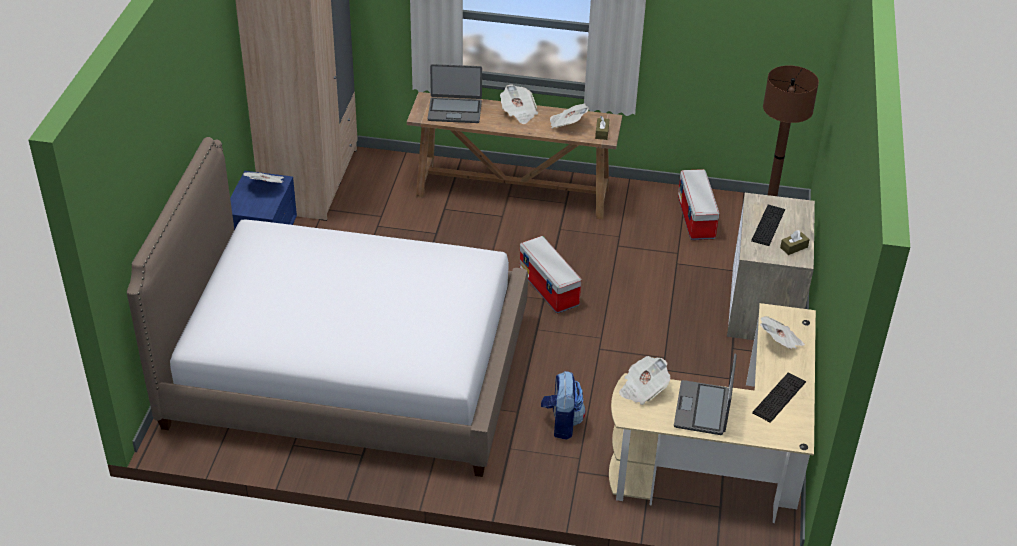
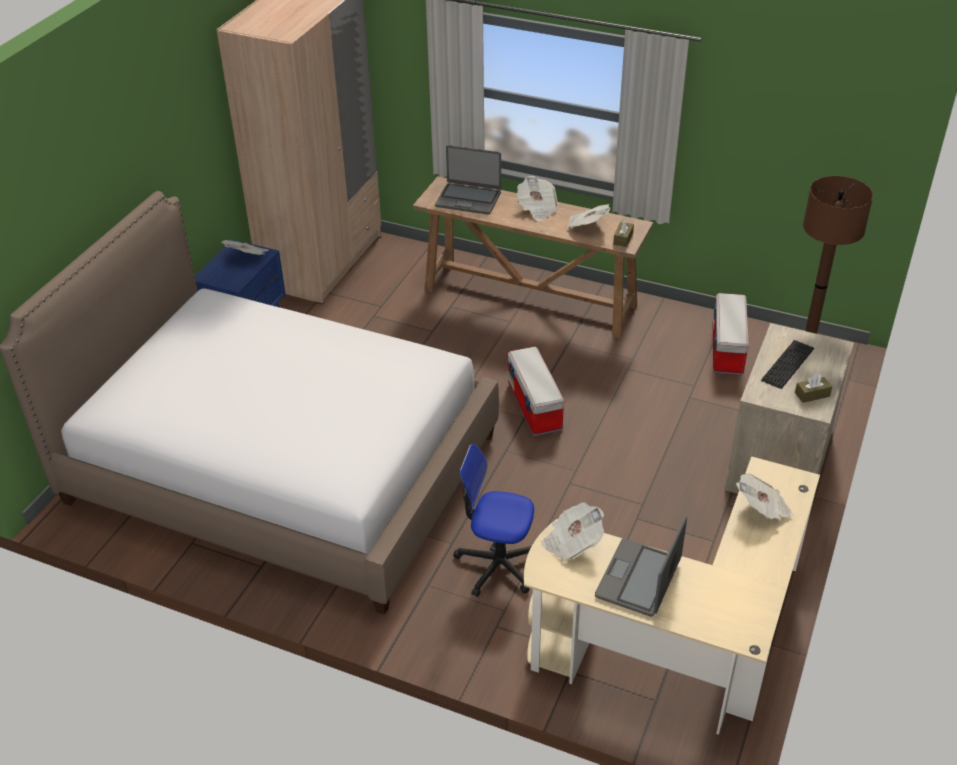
camera: 15 degrees right, 0 degrees up
(562, 423) = (497, 564): backpack -> office chair
(779, 397) = (741, 579): keyboard -> none

